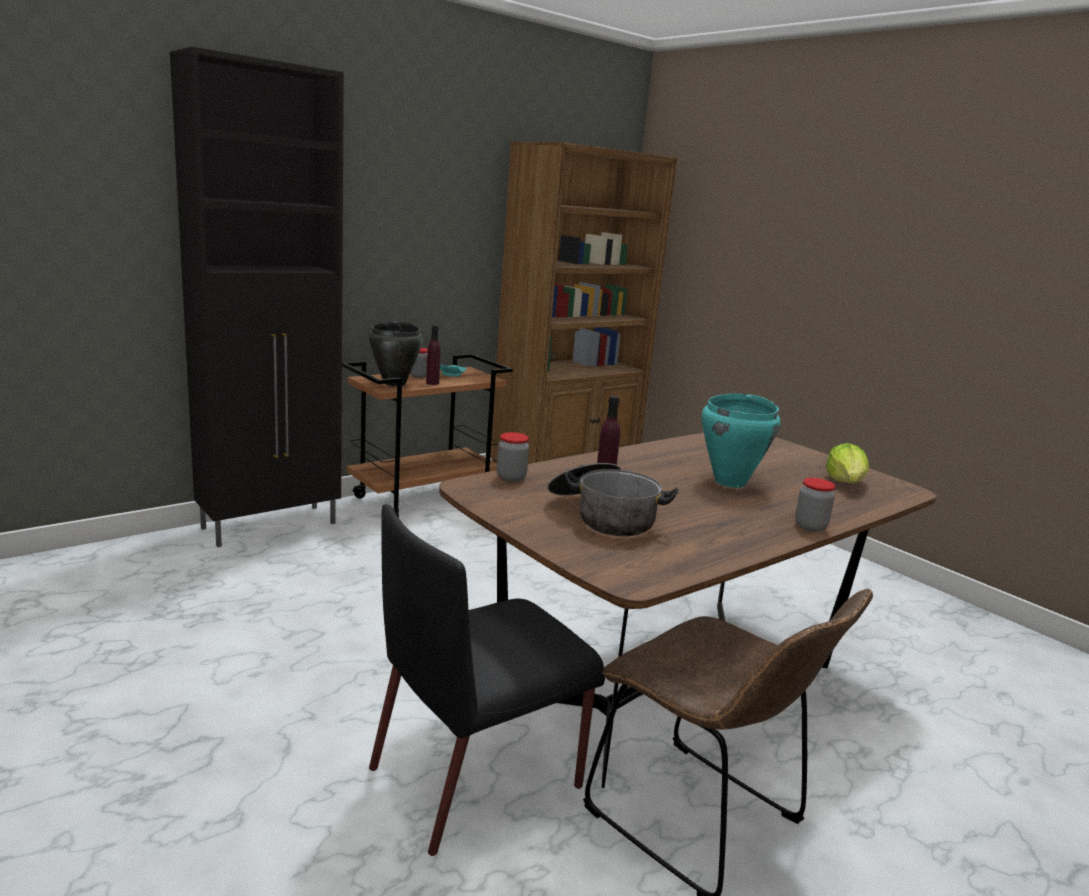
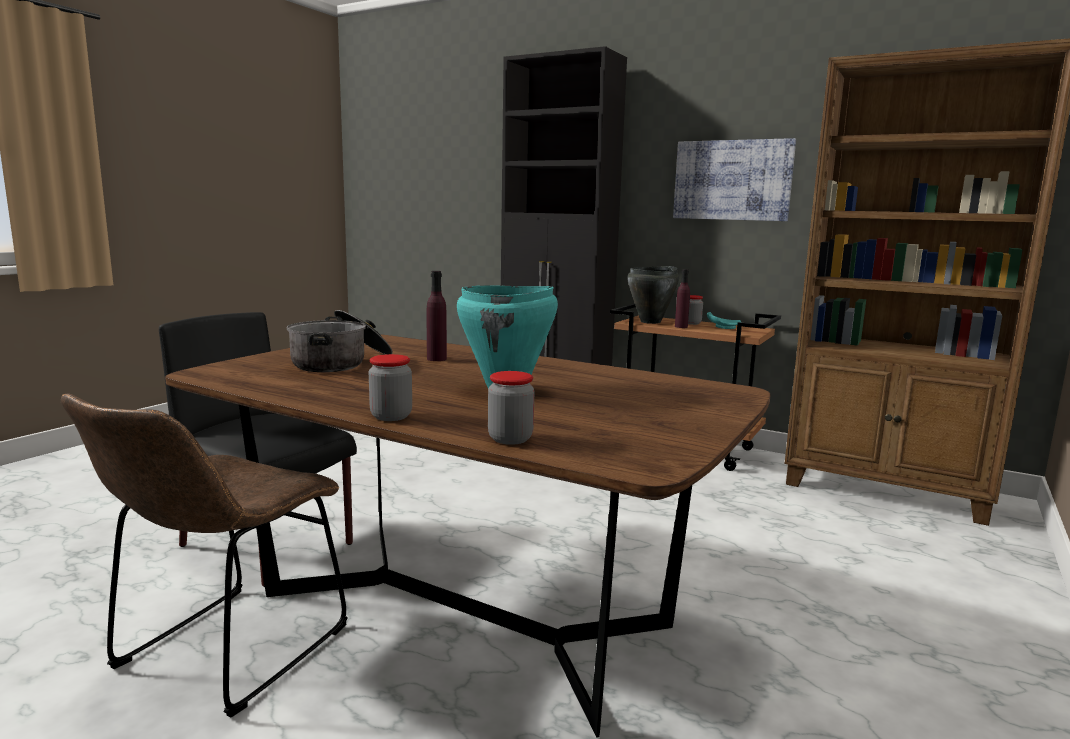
camera: 70 degrees right, 5 degrees down
(424, 228) = (732, 180): none -> picture
(511, 478) = (408, 342): jar -> jar (510, 439)
(846, 483) = (606, 433): lettuce -> none

